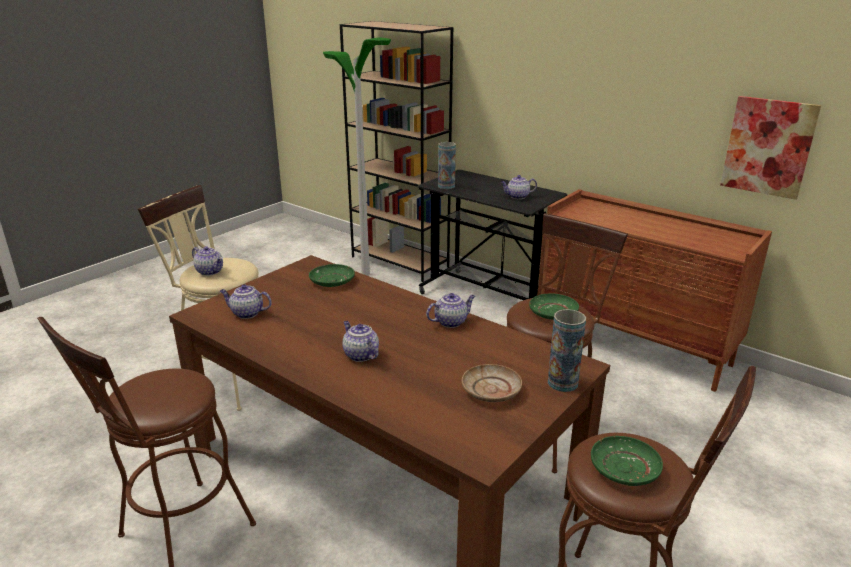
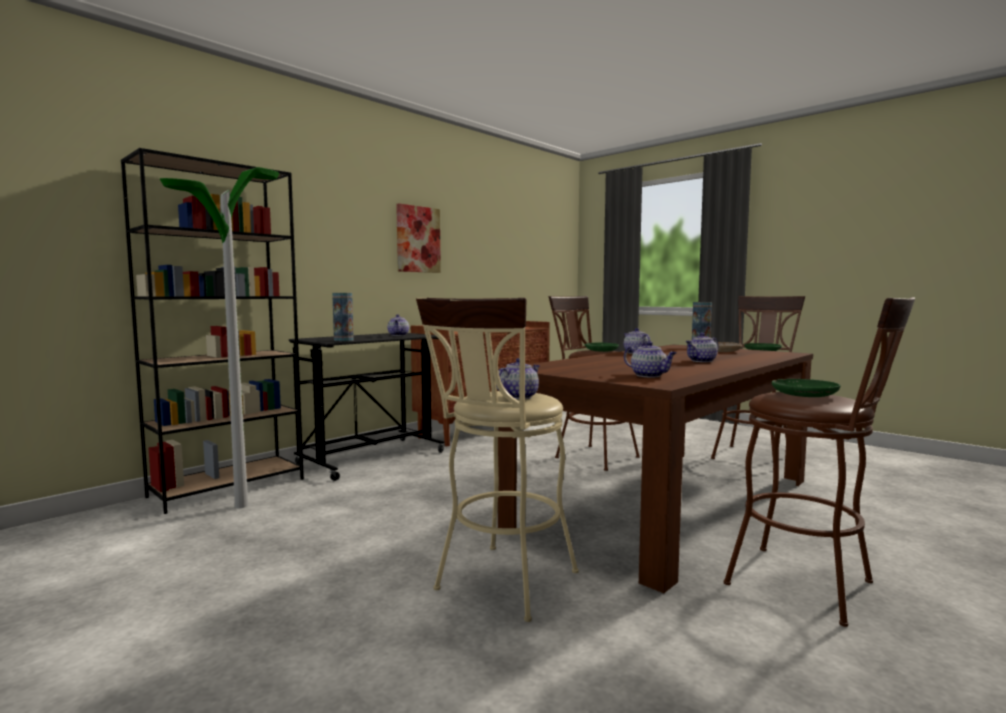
camera: 85 degrees left, 20 degrees down
(246, 313) = (649, 376): teapot -> teapot turned 60 degrees counterclockwise
(332, 281) = (567, 364): green plate -> green plate (804, 395)
(768, 147) = (501, 271): picture -> picture (418, 239)

